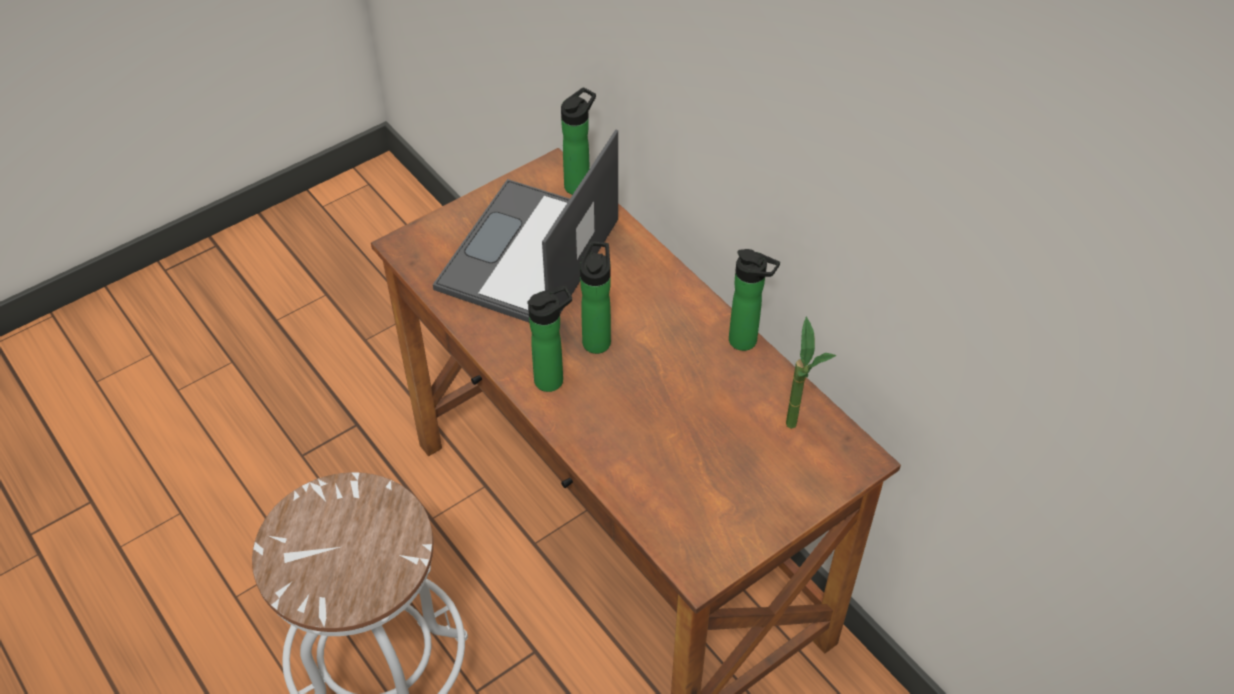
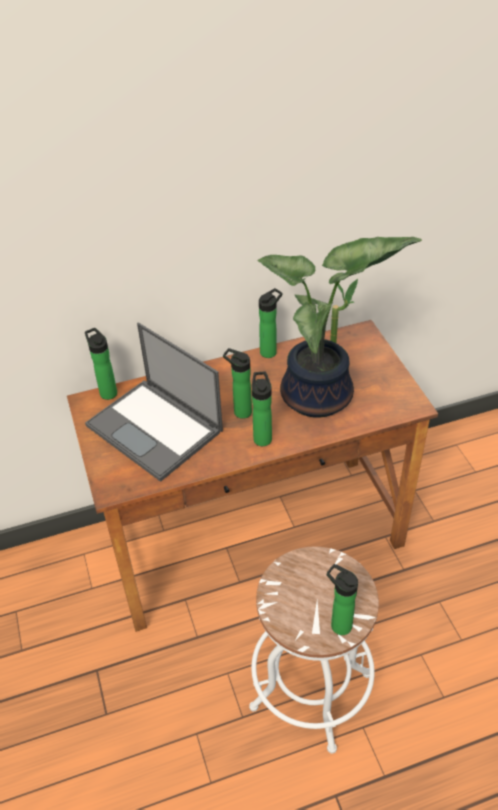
camera: 70 degrees left, 5 degrees down
(303, 581) = (338, 624): none -> bottle
(664, 432) = (320, 398): none -> potted plant

